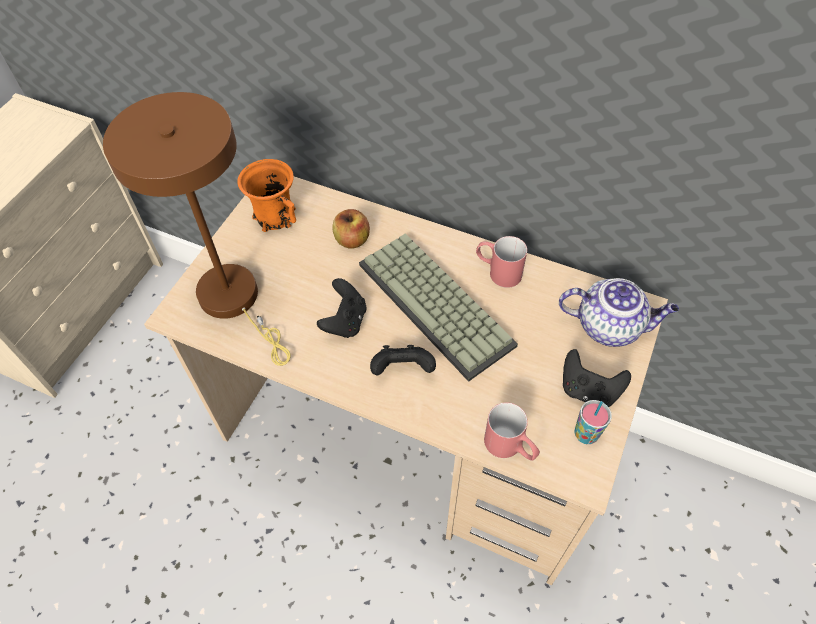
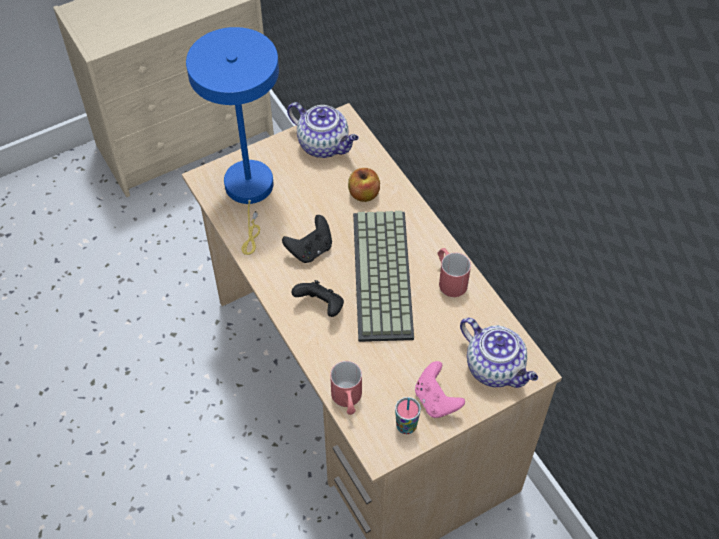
camera: 35 degrees right, 0 degrees up
(235, 301) = (250, 192): brown table lamp -> blue table lamp
(275, 216) = (324, 145): orange mug -> teapot
(588, 390) = (436, 400): black game controller -> pink game controller

